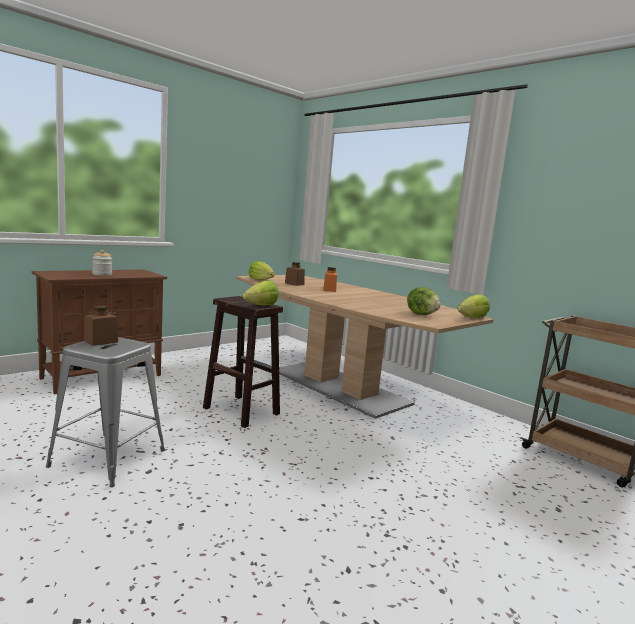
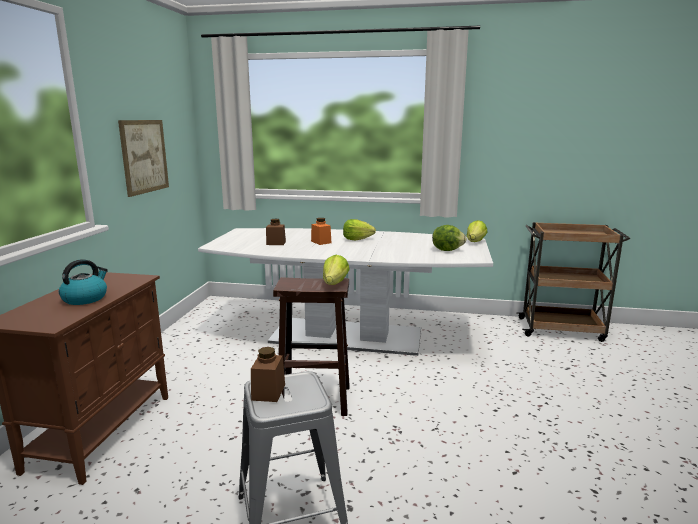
camera: 35 degrees left, 5 degrees up
(102, 274) = (85, 298): jar -> kettle
(228, 202) = (144, 156): none -> picture
(261, 280) = (236, 247): lettuce -> lettuce (357, 239)
(339, 387) = (347, 336): brown dining table -> white dining table

